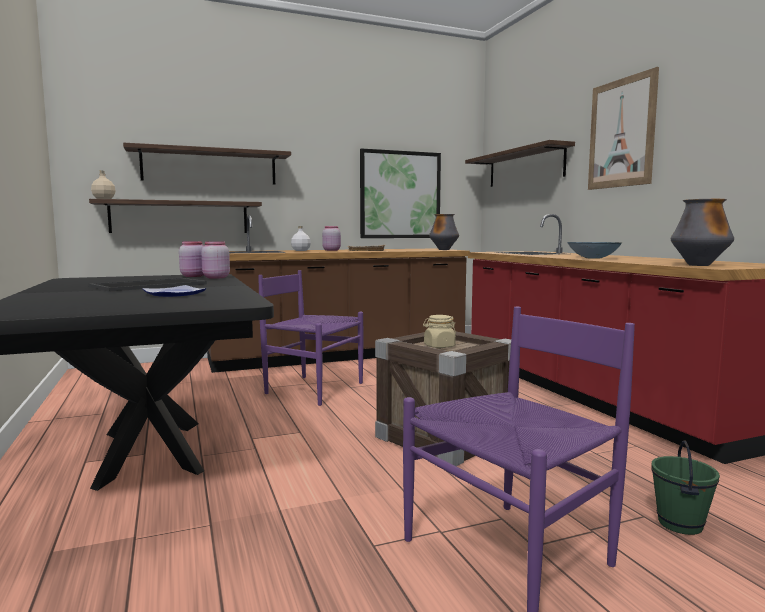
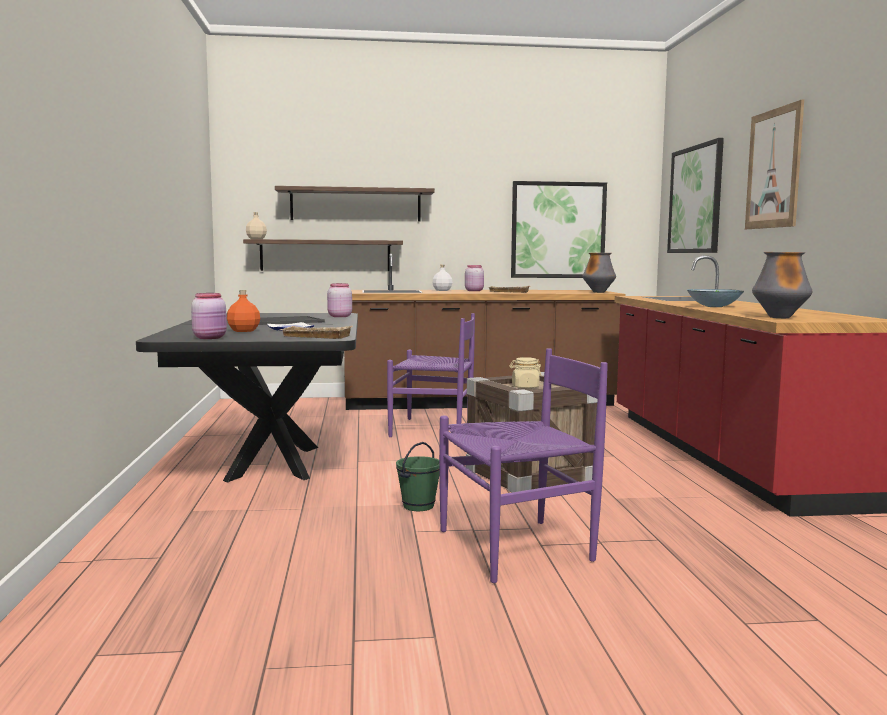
camera: 15 degrees right, 0 degrees up
(112, 298) = (243, 331): none -> orange bottle
(194, 276) = (323, 314): pink jar -> pink jar (211, 338)
(218, 303) = (314, 337): none -> beige tray
(312, 389) = (432, 429): purple chair -> purple chair turned 150 degrees clockwise
(525, 167) = (695, 199): shelf -> picture
(679, 524) = (684, 547): green bucket -> green bucket (418, 506)

